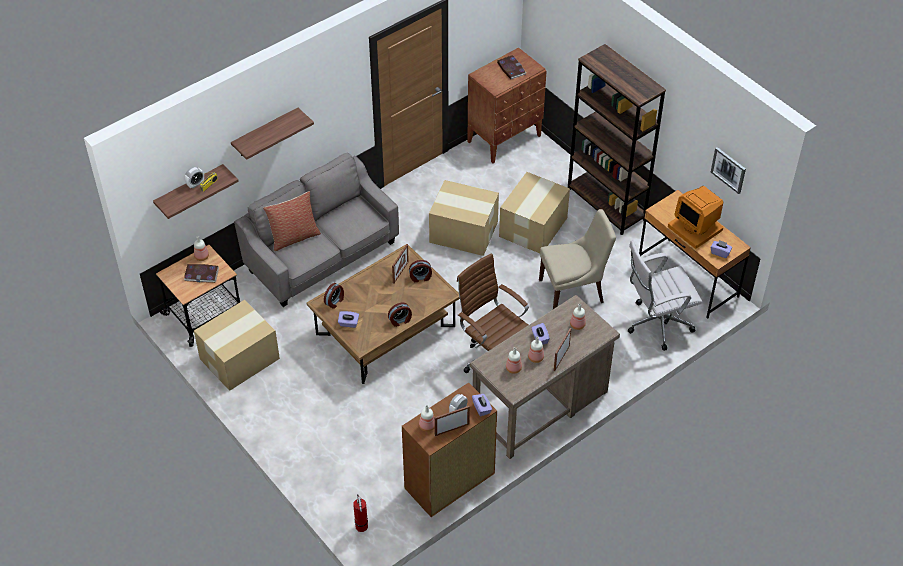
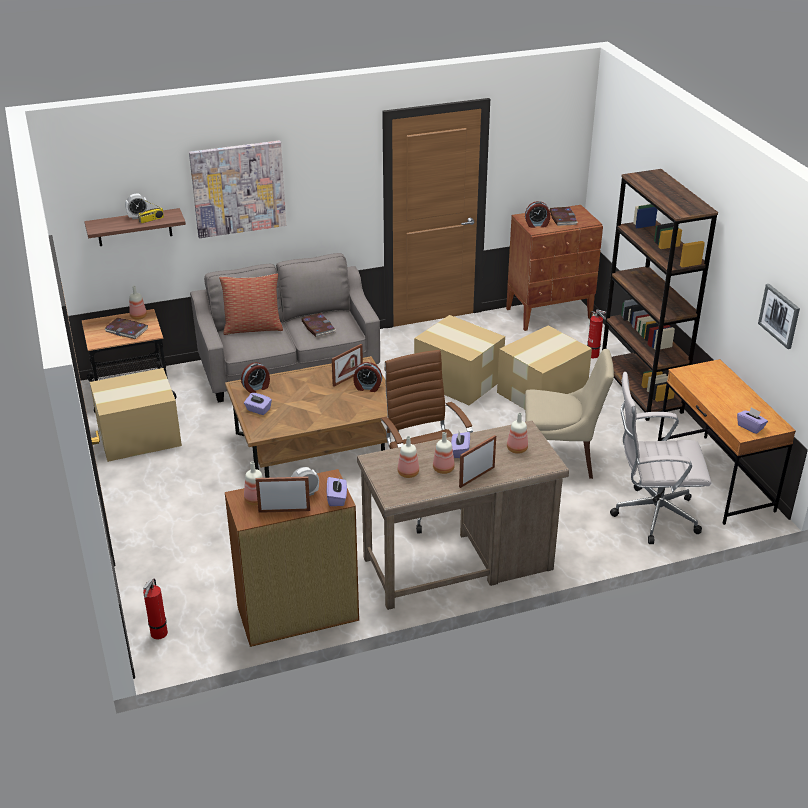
camera: 20 degrees right, 15 degrees down
(265, 133) = (238, 188): shelf -> picture
(347, 222) = (318, 327): none -> book
(400, 321) = (318, 420): alarm clock -> alarm clock (537, 225)
(557, 177) = (594, 355): none -> fire extinguisher
(696, 228) = (728, 397): monitor -> none

